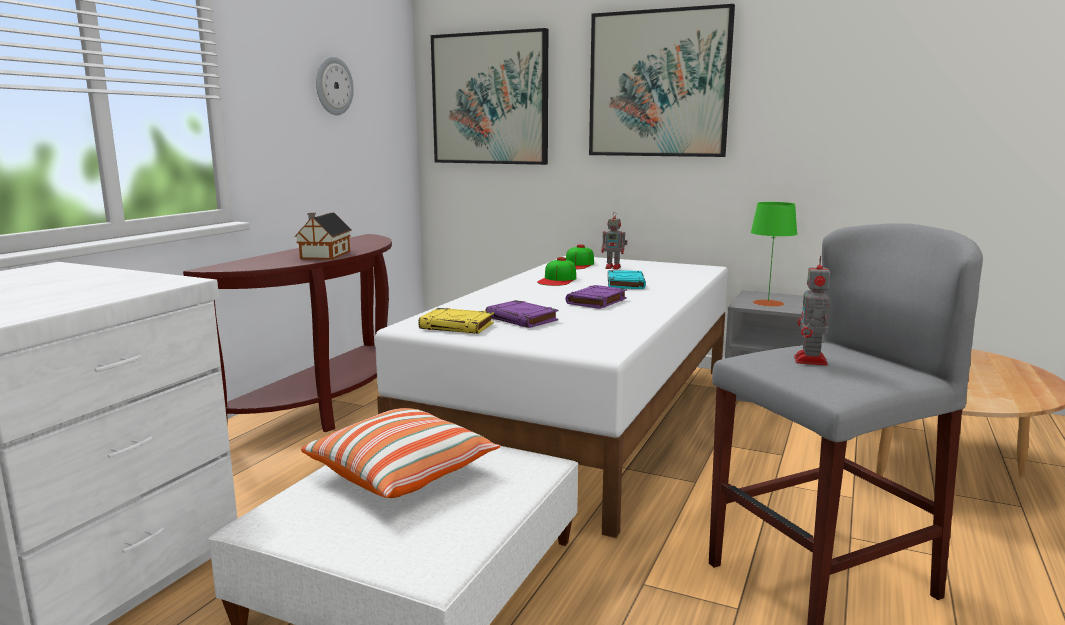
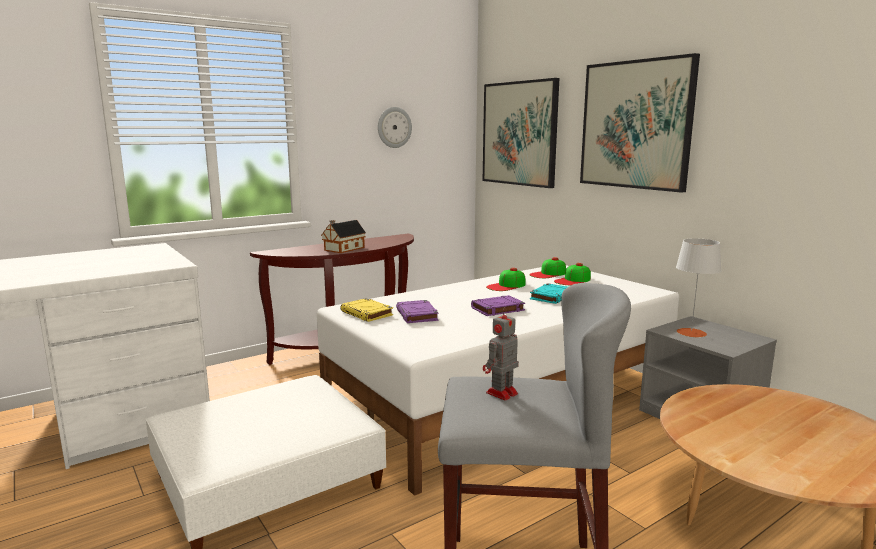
camera: 30 degrees right, 0 degrees up
(403, 473) = (274, 408): pillow -> none
(614, 267) = (573, 280): toy robot -> cap
(768, 303) = (691, 332): green table lamp -> grey table lamp

